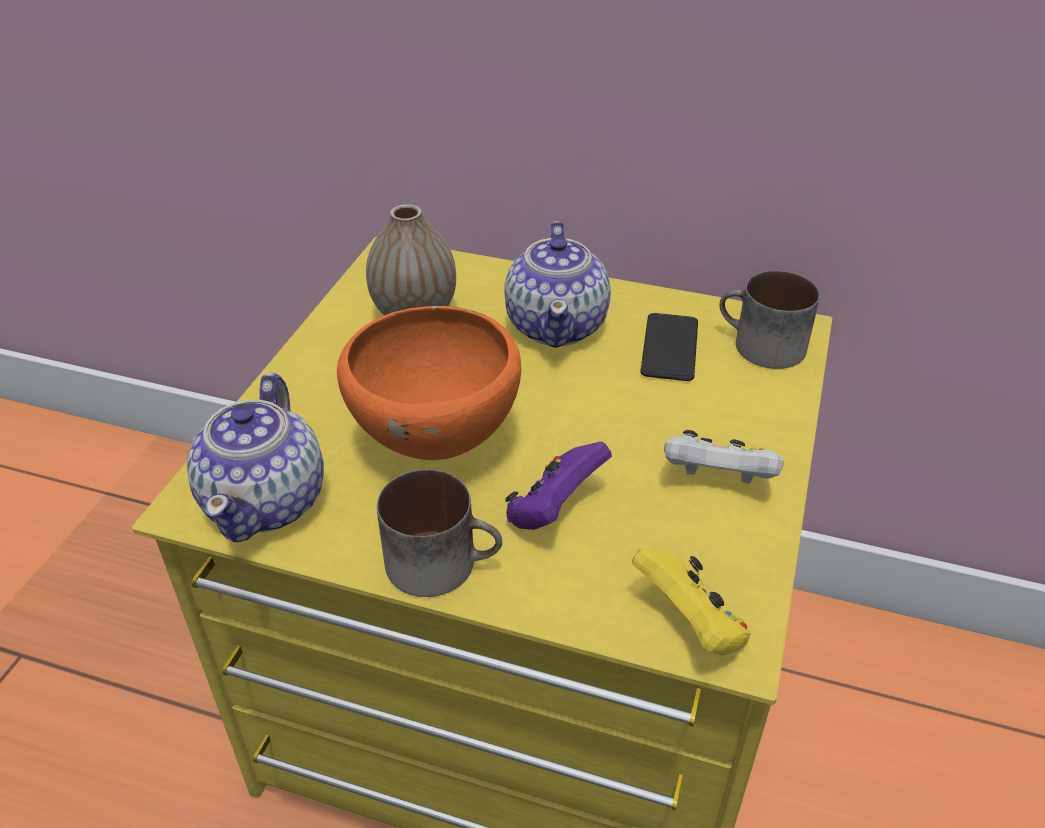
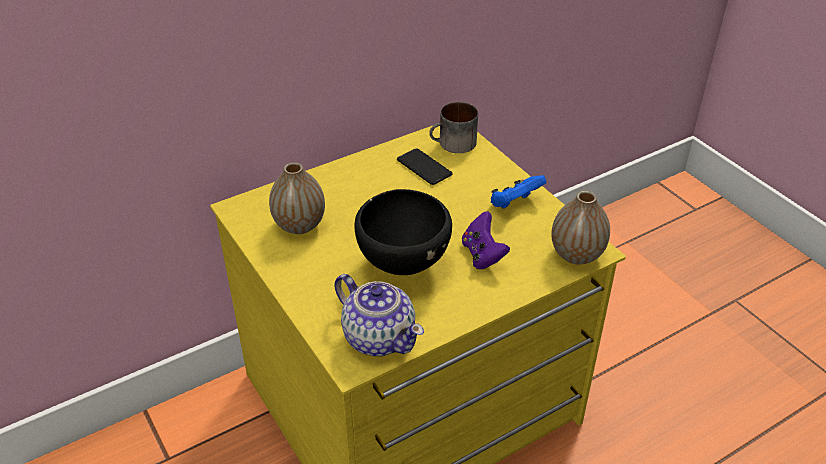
camera: 50 degrees left, 0 degrees up
(437, 442) = (402, 265): orange bowl -> black bowl
(443, 561) = (477, 300): mug -> none
(557, 325) = (367, 188): teapot -> none
(690, 625) = (576, 255): yellow game controller -> vase
(717, 480) = (514, 204): white game controller -> blue game controller

